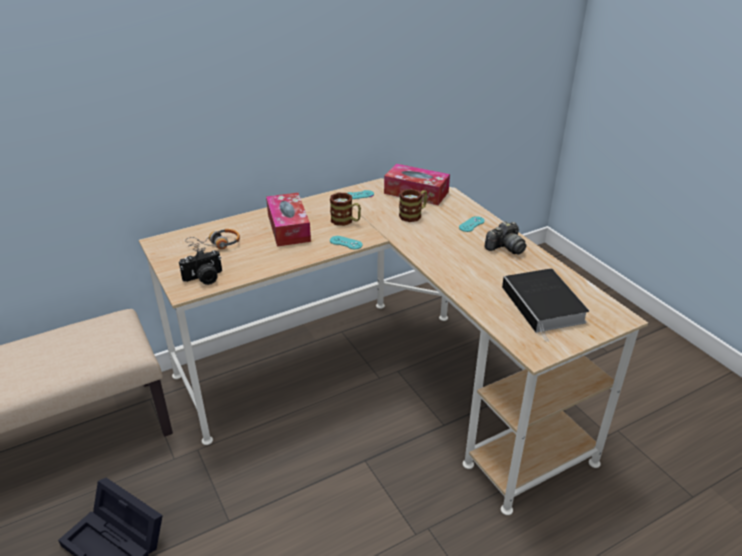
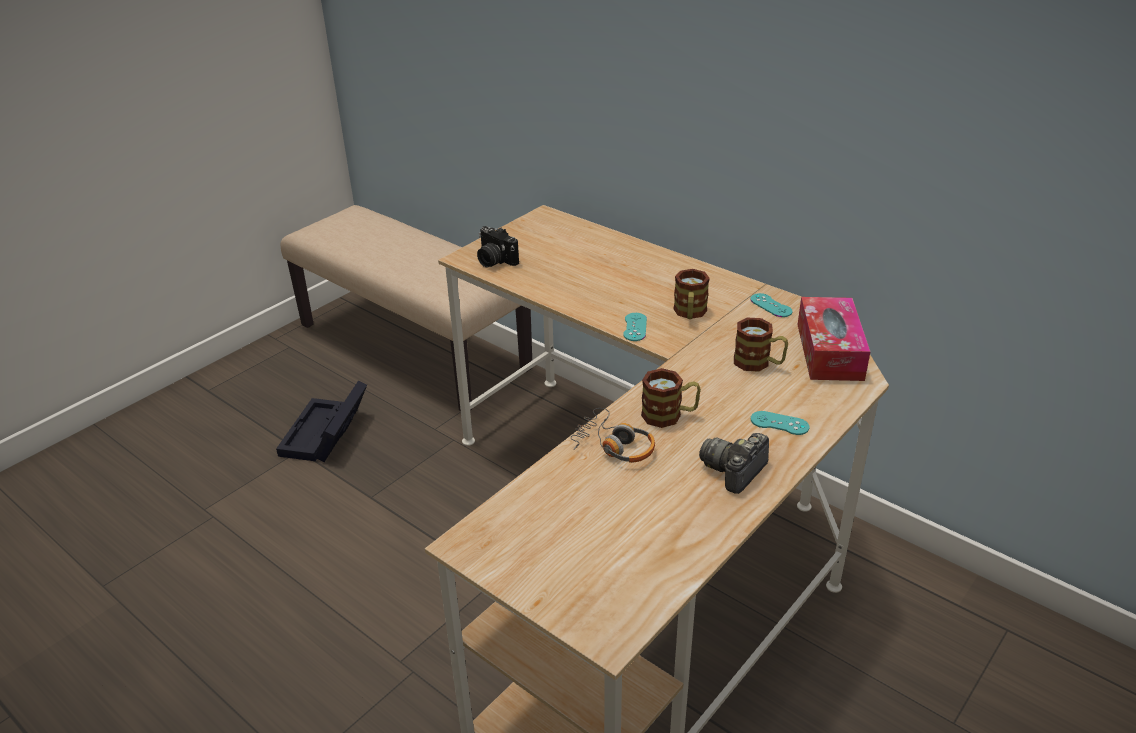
camera: 70 degrees right, 0 degrees up
(215, 246) = (561, 247): headphones -> headphones (614, 445)
(288, 228) = (638, 279): tissue box -> none
(446, 254) = (669, 415): none -> mug
(505, 248) = (734, 471): camera -> camera turned 90 degrees clockwise
(545, 306) = (591, 538): book -> none

